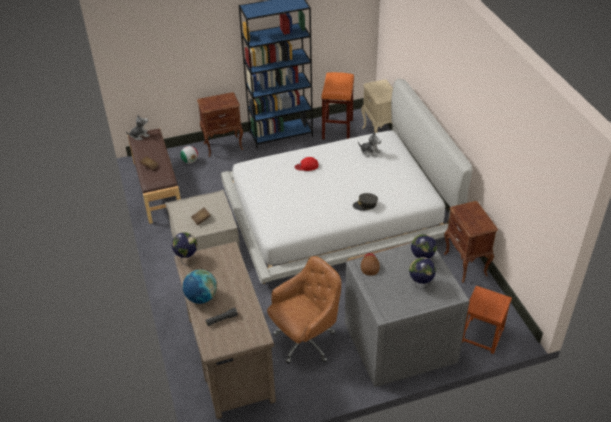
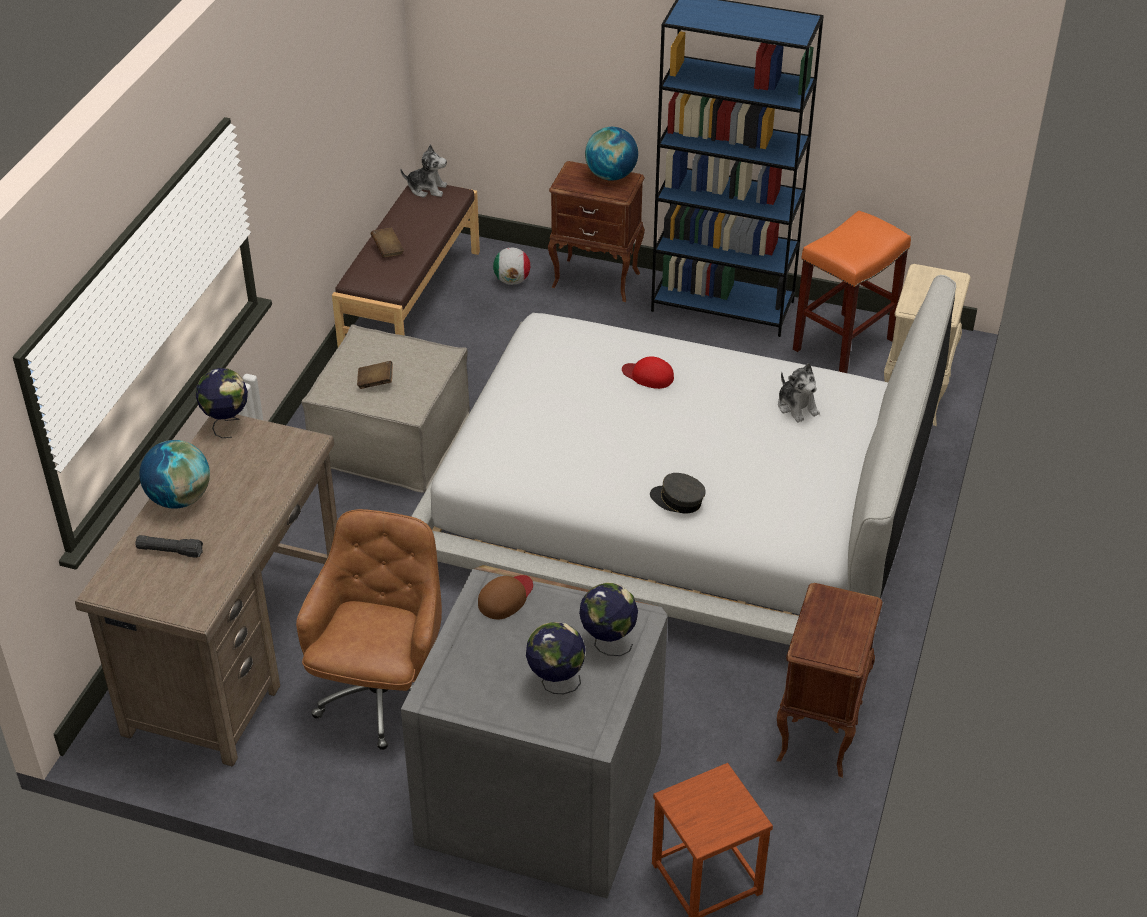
camera: 35 degrees right, 0 degrees up
(221, 97) = (611, 176): none -> globe
(305, 341) = (382, 696): brown office chair -> brown office chair turned 75 degrees counterclockwise

